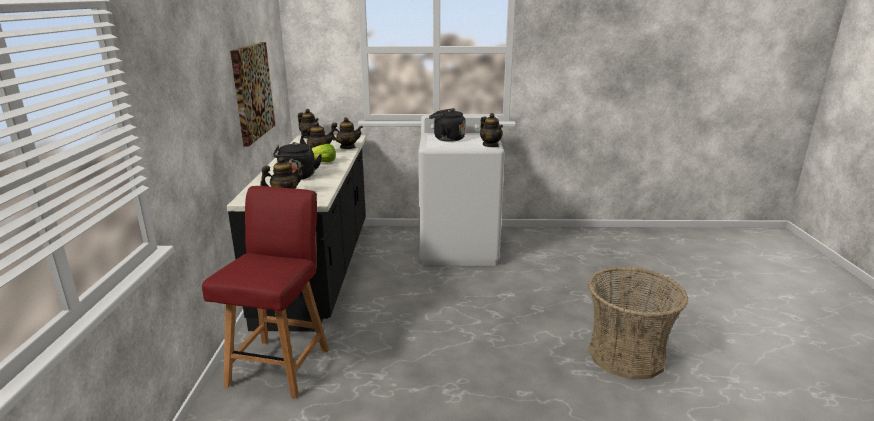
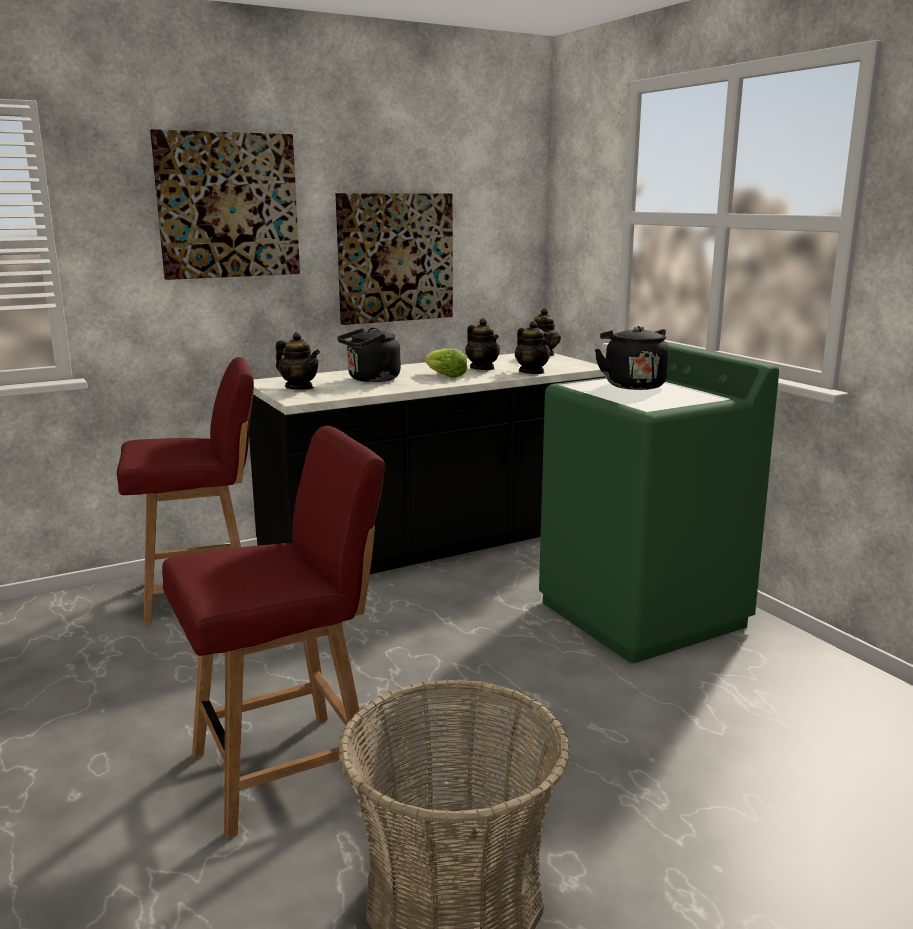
camera: 60 degrees right, 5 degrees down
(196, 71) = (227, 205): none -> picture
(459, 248) = (643, 614): white washing machine -> green washing machine
(490, 145) = (651, 407): teapot -> none
(513, 376) = (286, 769): none -> red chair

